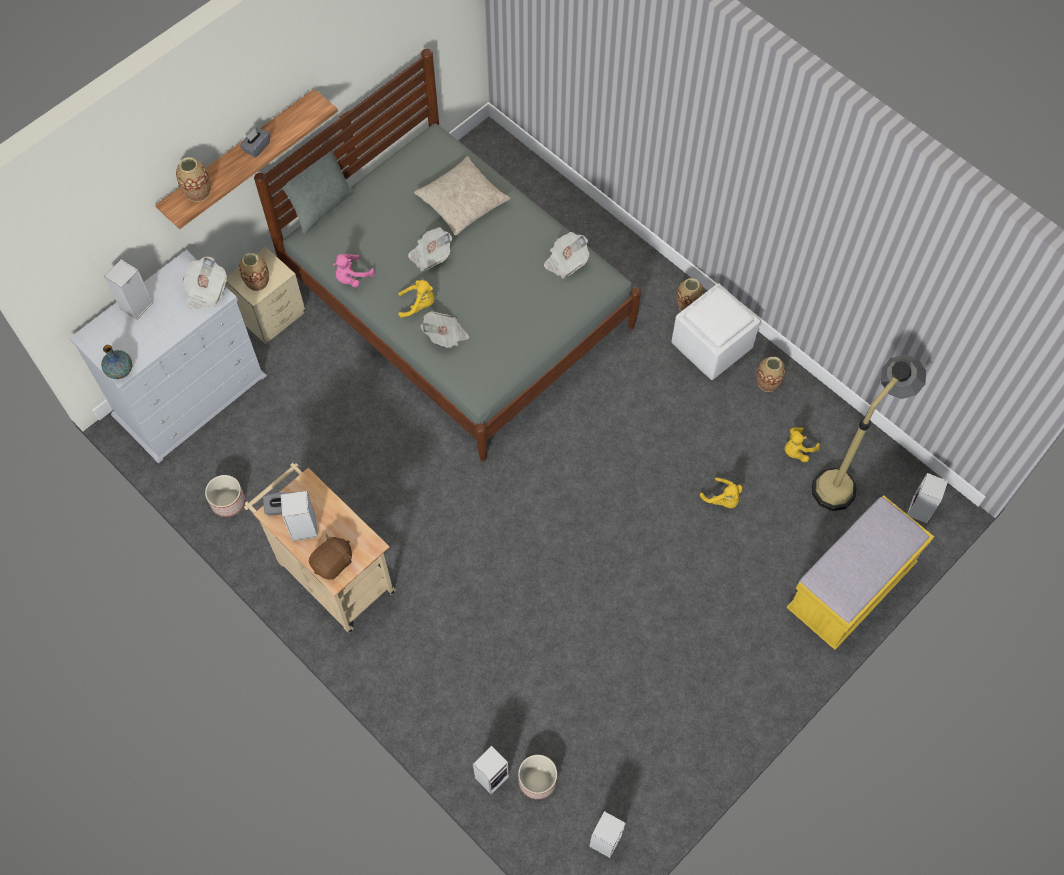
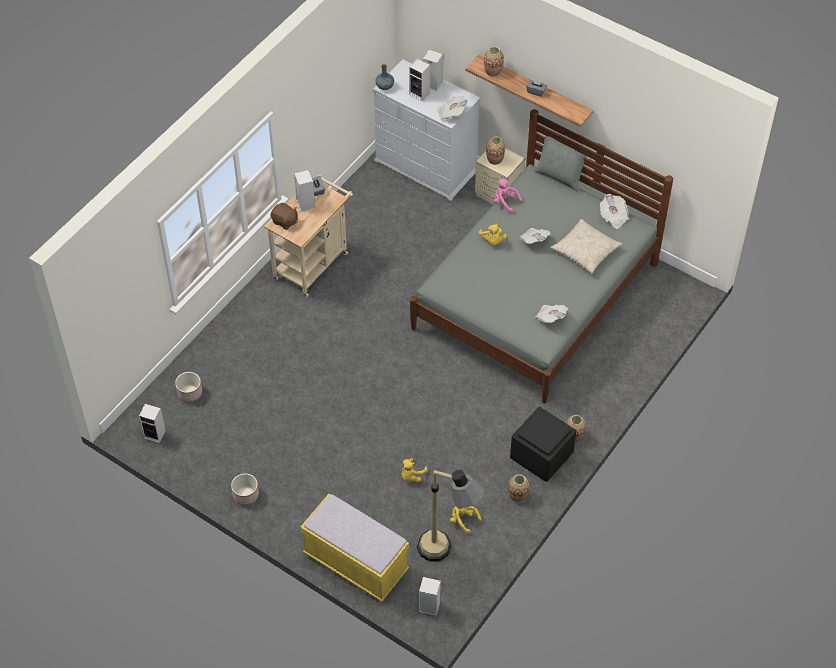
camera: 80 degrees right, 10 degrees down
(228, 502) = (353, 200): planter -> planter (245, 495)
(445, 336) = (471, 259): newspaper -> newspaper (613, 217)
(492, 776) = (190, 368): speaker -> speaker (420, 93)
(711, 347) = (540, 456): white ottoman -> black ottoman

